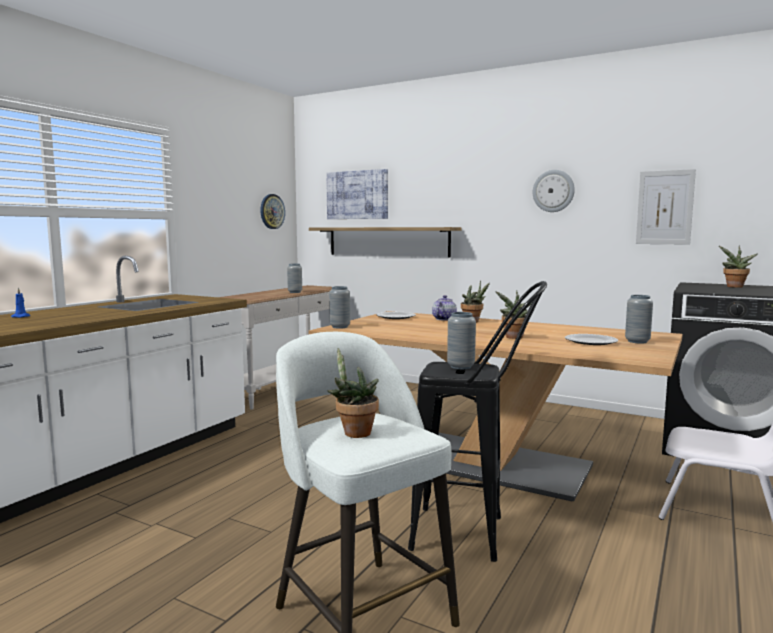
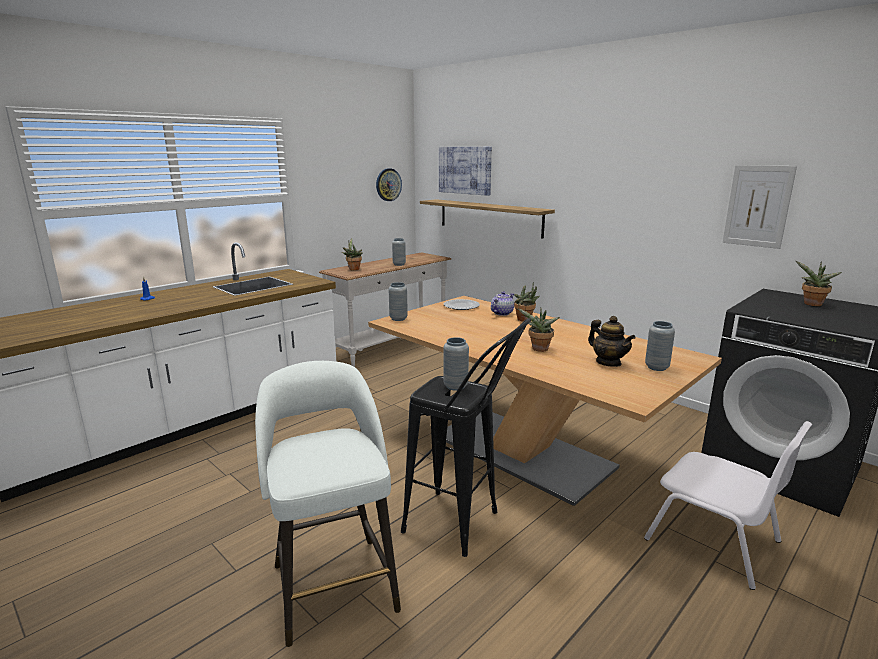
camera: 15 degrees right, 10 degrees up
(354, 432) = (313, 455): potted plant -> potted plant (353, 269)
(553, 191) = (644, 179): wall clock -> none
(590, 341) = (608, 362): plate -> teapot

